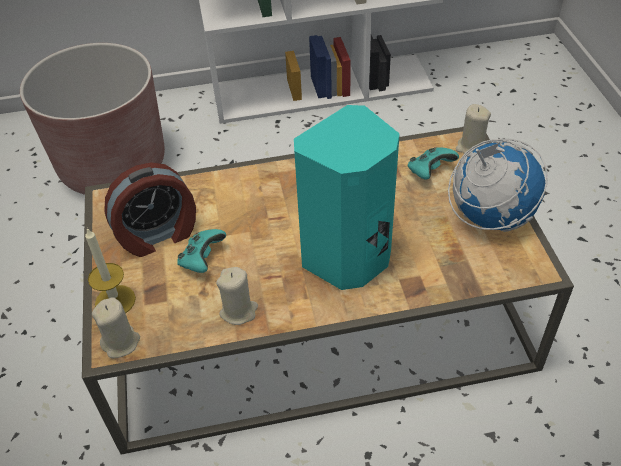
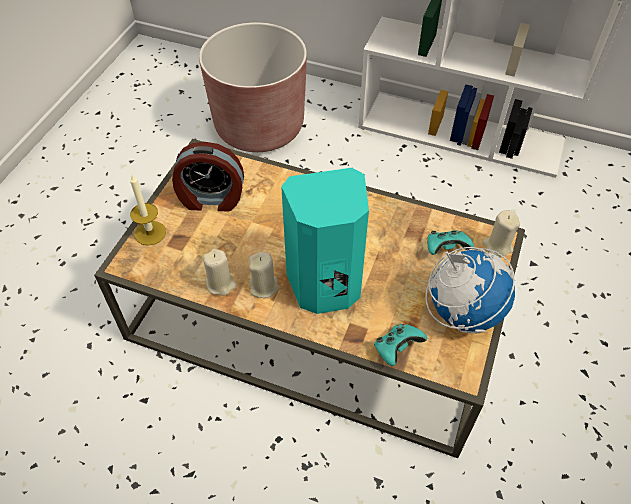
camera: 30 degrees right, 5 degrees up
(121, 342) = (133, 264): beige candle -> beige candle (264, 287)
(202, 259) = (226, 233): turquoise game controller -> turquoise game controller (397, 349)

